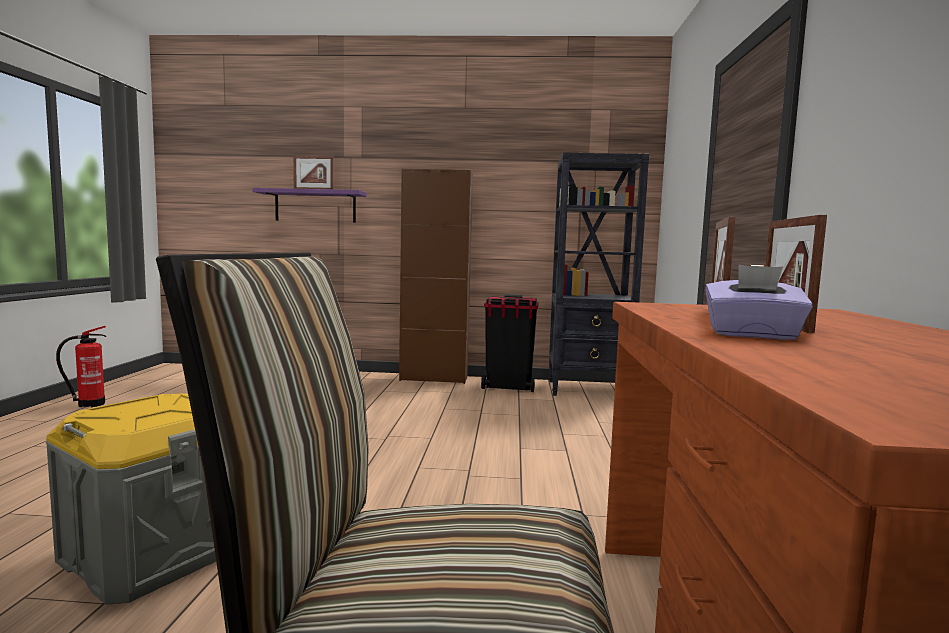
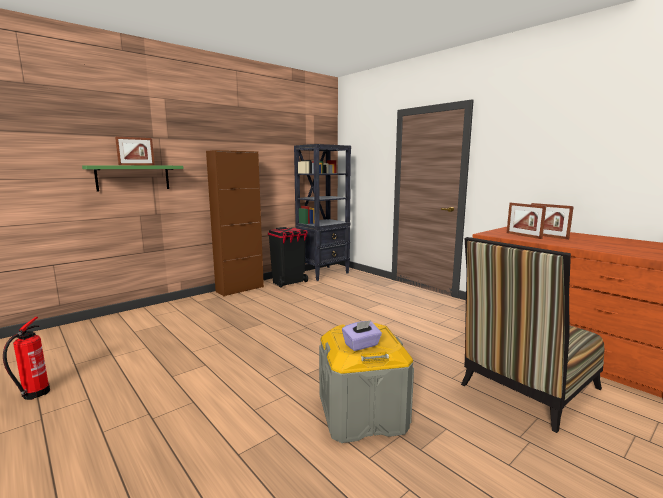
camera: 45 degrees left, 5 degrees up
(315, 206) = (133, 177): purple shelf -> green shelf
(752, 335) = (571, 243): purple tissue box -> purple tissue box (361, 345)

